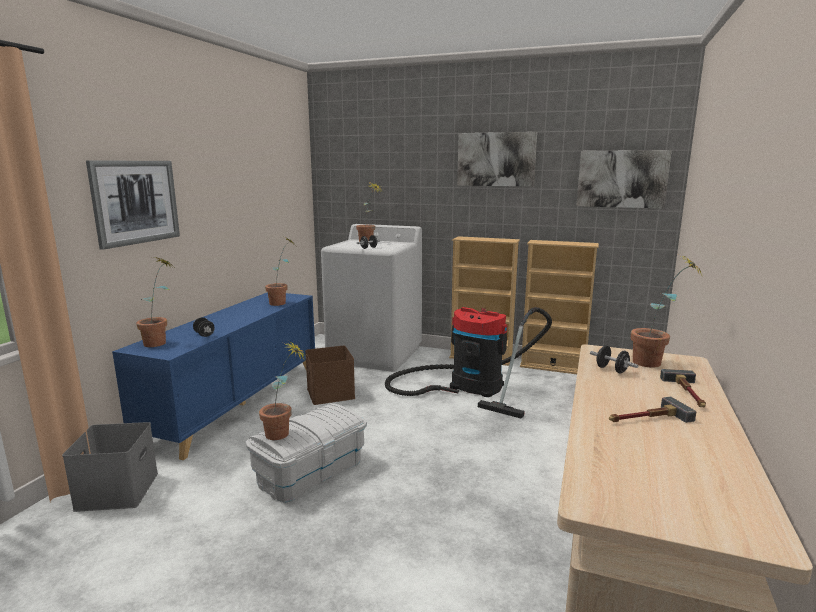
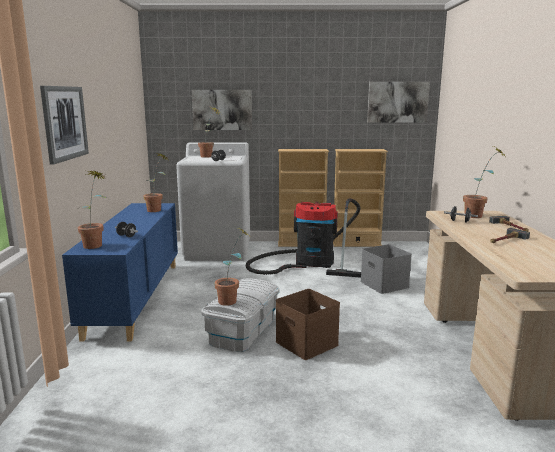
camera: 20 degrees left, 0 degrees up
(118, 491) = (98, 370): grey storage box -> grey storage box (385, 284)
(331, 393) = (209, 281): brown storage box -> brown storage box (308, 343)
(496, 159) = (306, 88): picture -> picture (222, 110)

